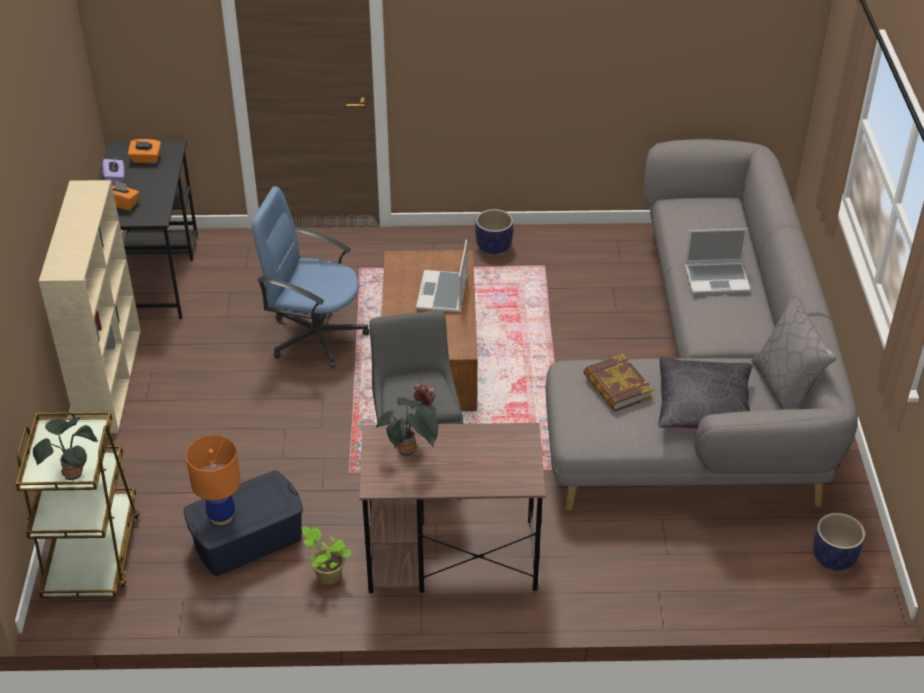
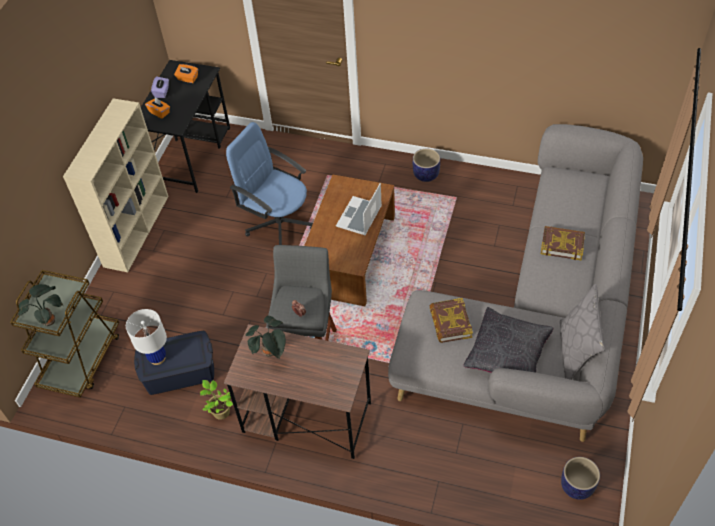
camera: 20 degrees right, 10 degrees up
(221, 516) = (157, 358): orange table lamp -> white table lamp
(717, 278) = (562, 244): laptop -> book

